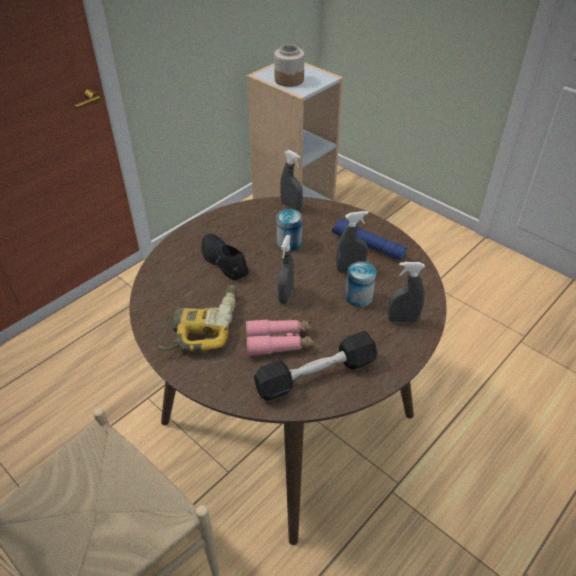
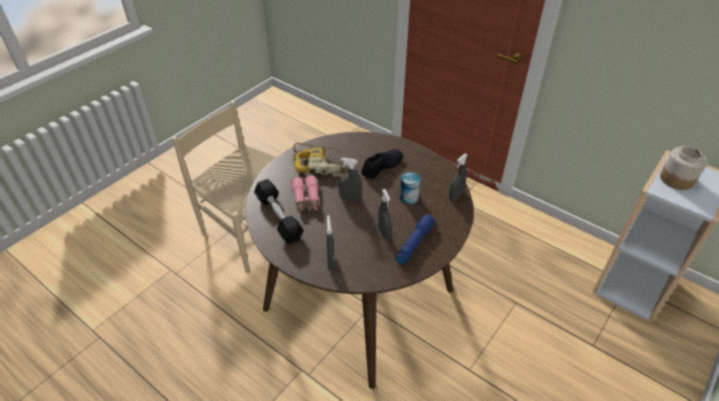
camera: 85 degrees right, 0 degrees up
(359, 297) = (352, 238): can -> none

